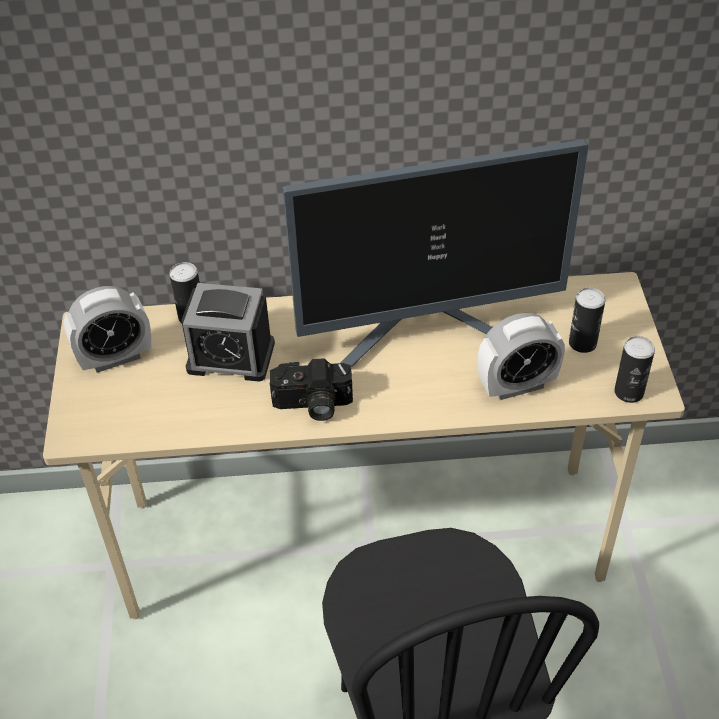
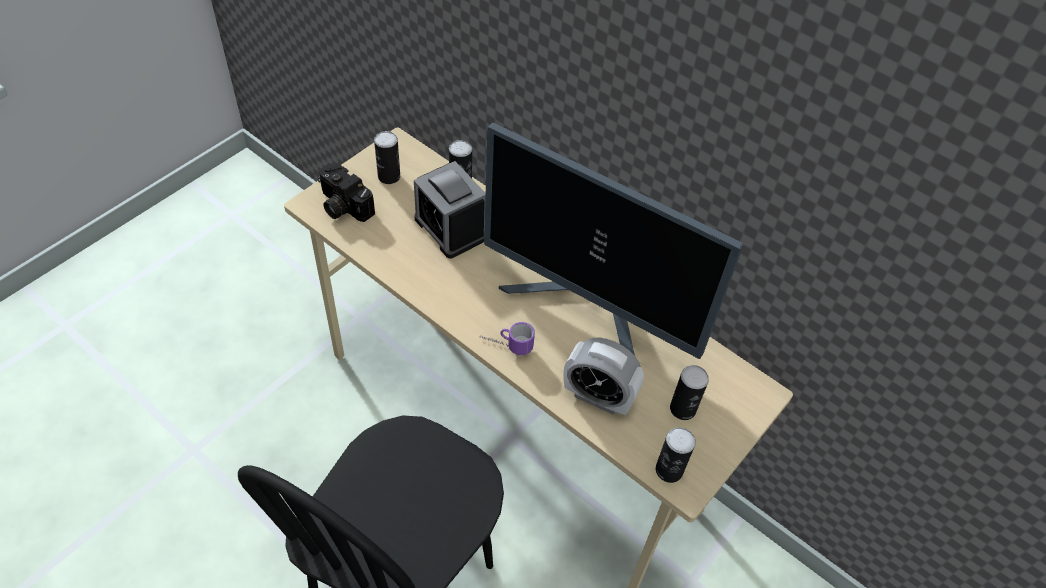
camera: 40 degrees right, 5 degrees up
(115, 357) = (389, 176): alarm clock -> can
(312, 405) = (457, 298): camera -> camera (342, 205)
(400, 407) = (506, 345): none -> mug

